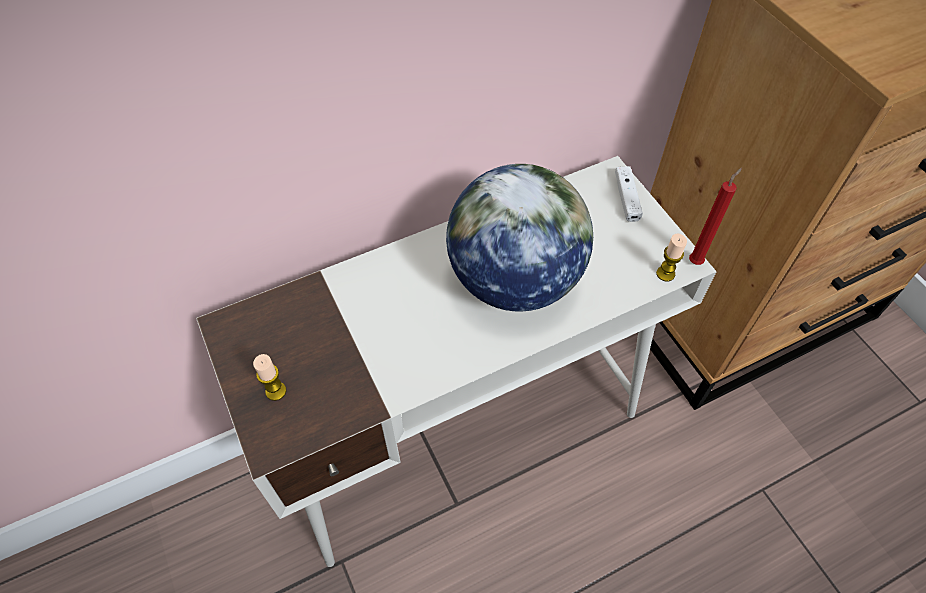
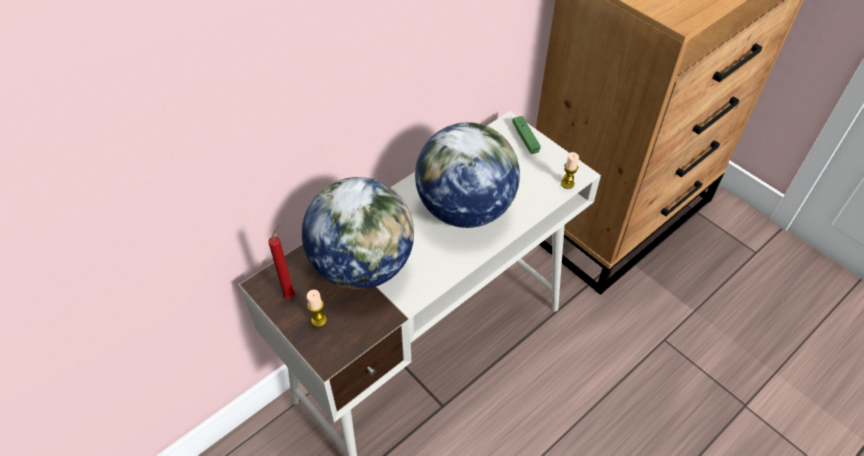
camera: 15 degrees left, 5 degrees down
(356, 328) = (362, 265): none -> globe
(626, 198) = (525, 138): white game controller -> green game controller
(696, 261) = (585, 171): red candle -> red candle (291, 295)

